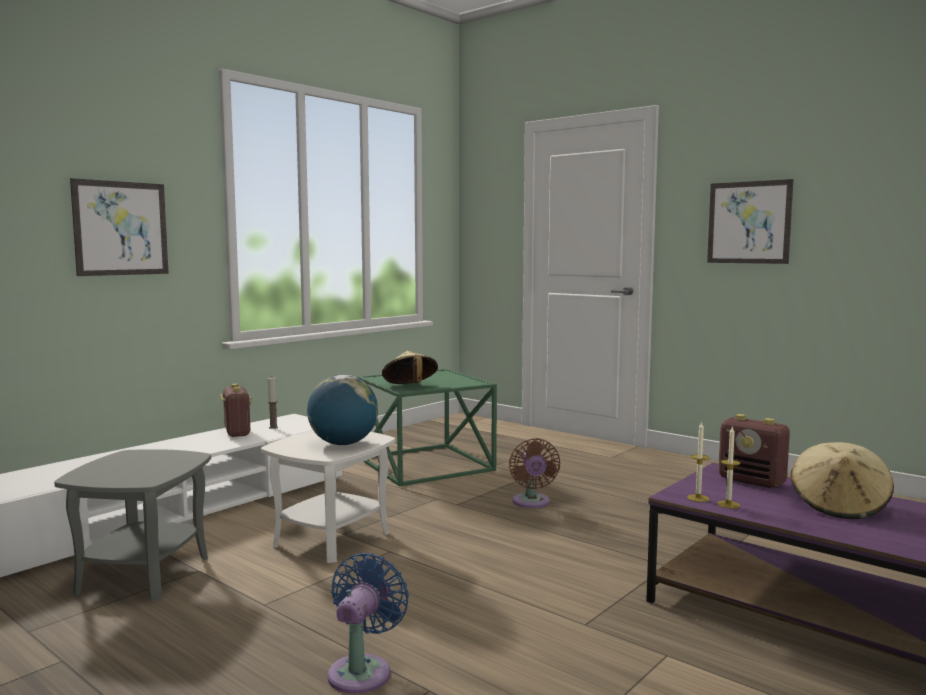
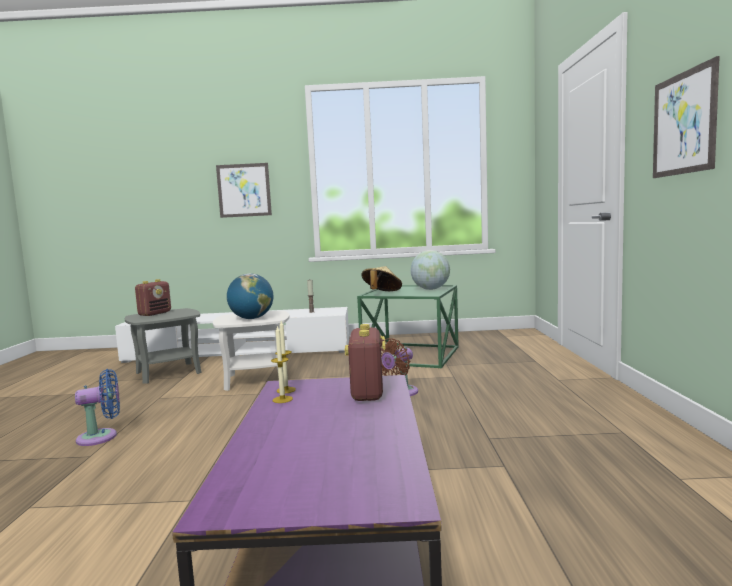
camera: 50 degrees right, 0 degrees up
(237, 432) = (290, 312): radio -> radio (155, 313)
(442, 376) = (430, 289): none -> globe
(839, 506) = (339, 428): beige hat -> none

